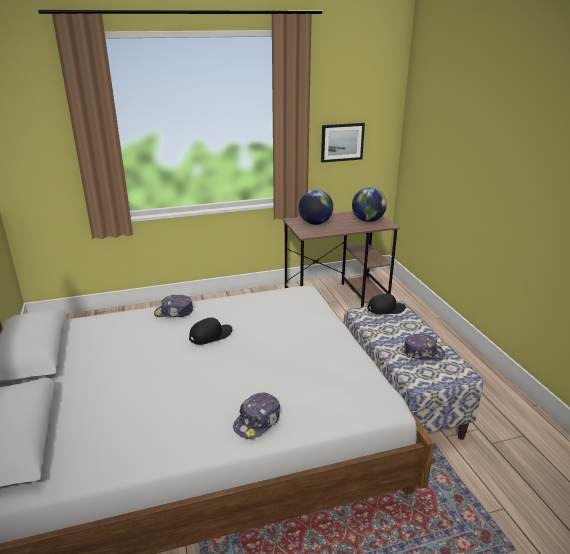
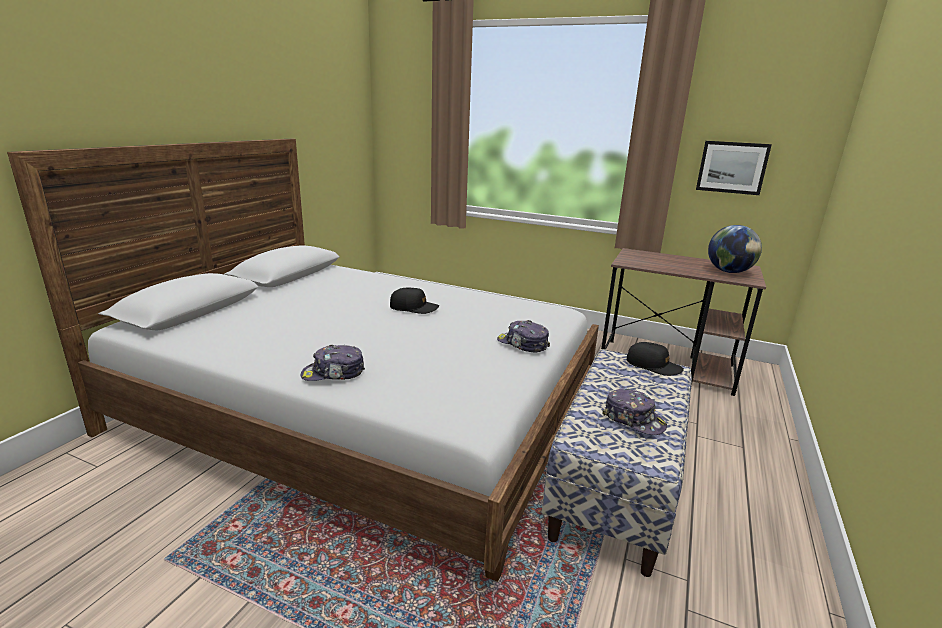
camera: 40 degrees right, 5 degrees down
(174, 312) = (416, 285): cap -> cap (522, 344)
(315, 223) = (653, 258): globe -> none

